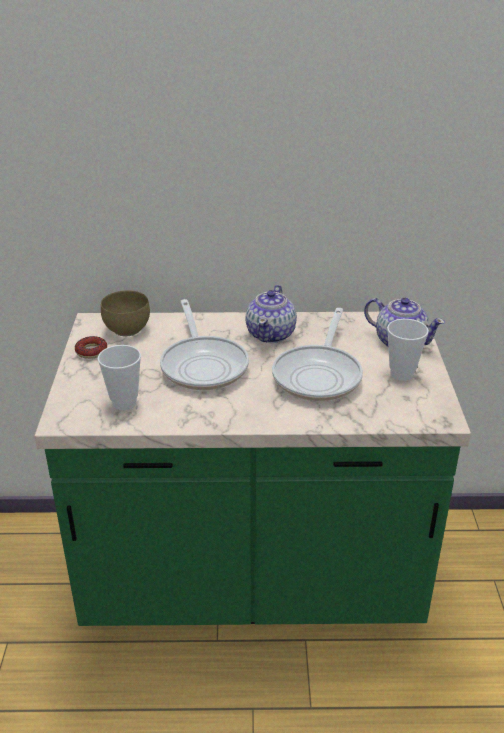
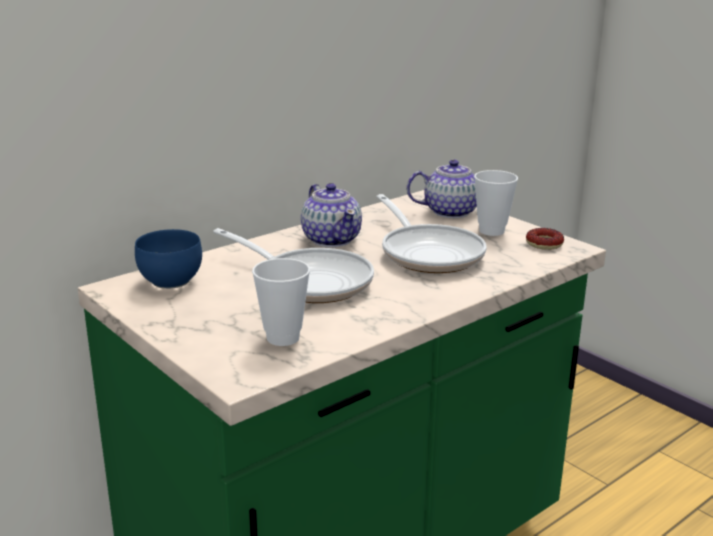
camera: 40 degrees left, 10 degrees down
(91, 351) = (162, 311): donut -> donut (544, 244)
(129, 329) = (172, 280): brown bowl -> blue bowl

